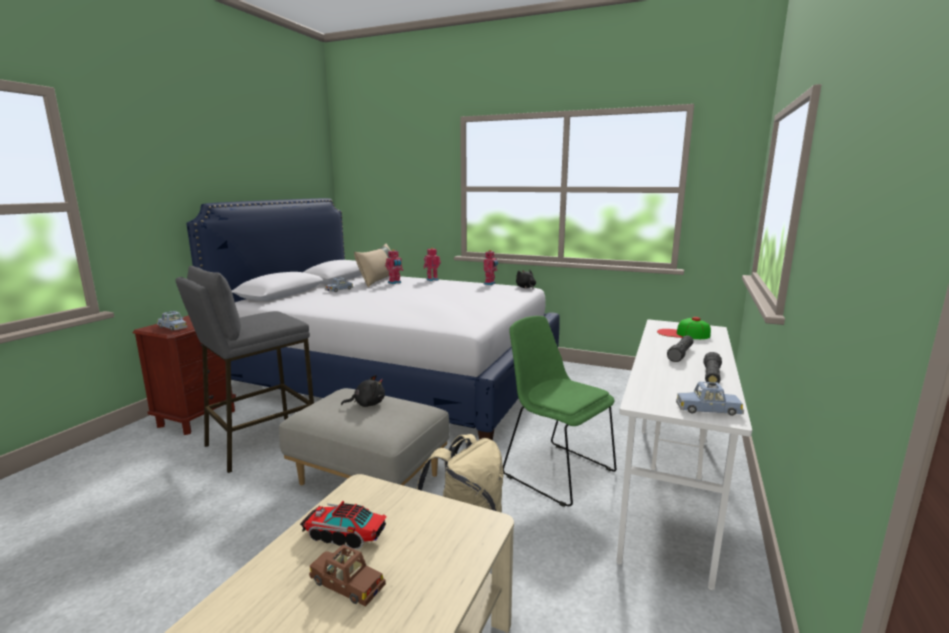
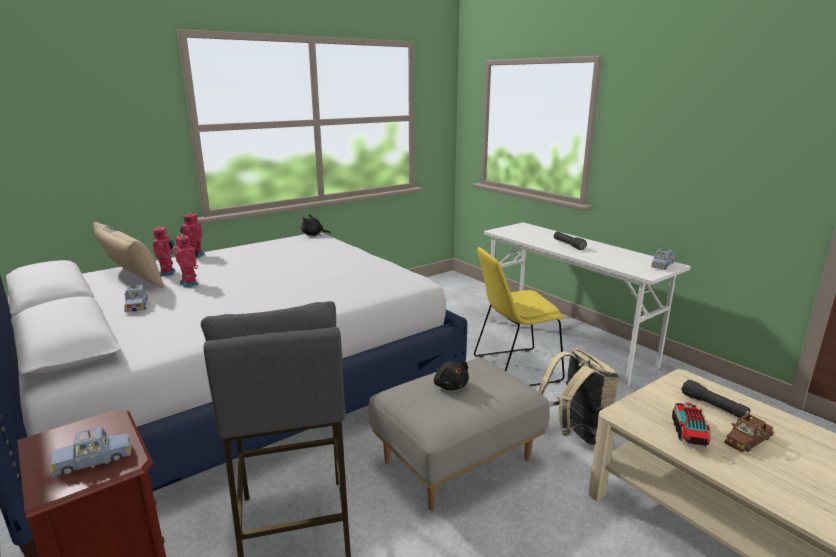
camera: 60 degrees left, 5 degrees up
(344, 535) = (689, 432): toy truck -> toy truck turned 150 degrees clockwise
(367, 404) = (450, 385): black plush toy -> black plush toy turned 135 degrees clockwise
(490, 284) = (271, 241): toy robot -> toy robot (190, 283)
(555, 471) = (513, 369): green chair -> yellow chair
(683, 334) = (528, 233): cap -> none
(711, 376) = (612, 250): black flashlight -> black flashlight (713, 406)

